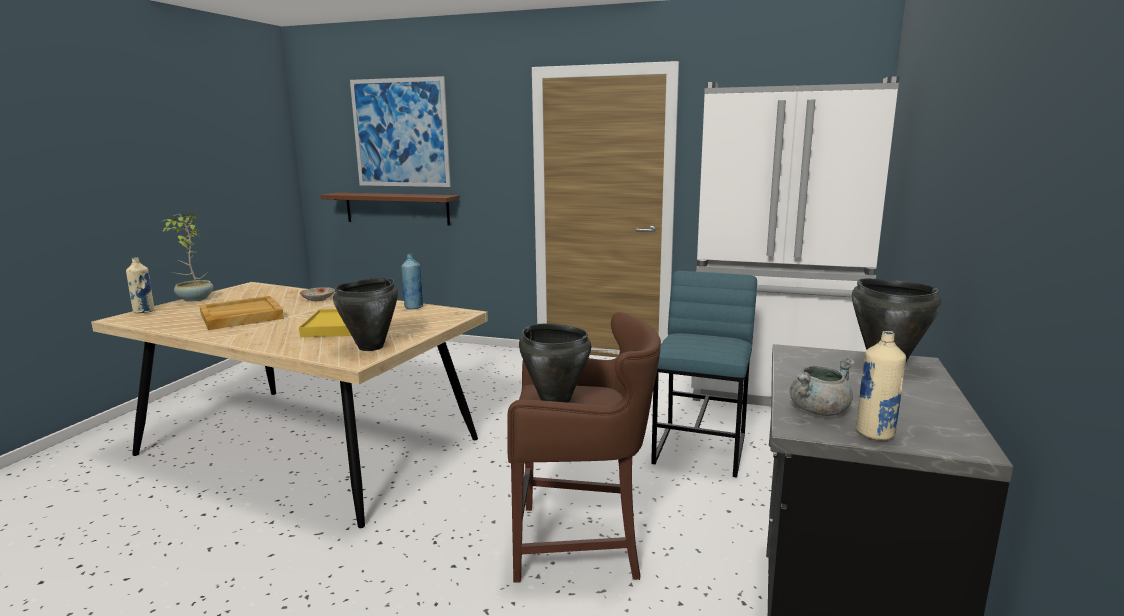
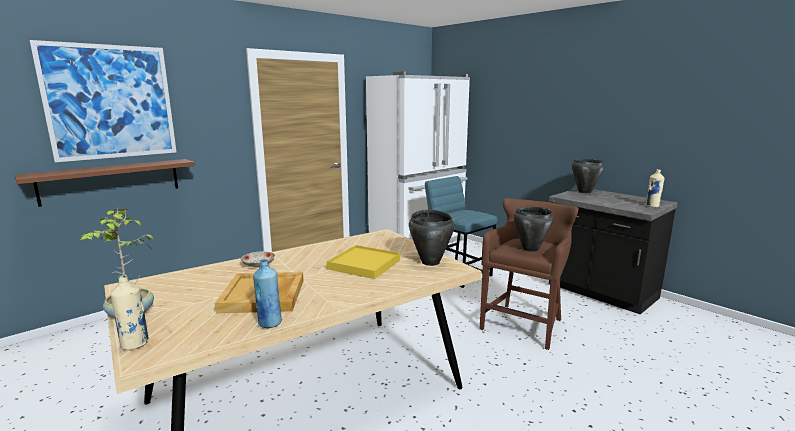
camera: 60 degrees left, 0 degrees up
(414, 307) = (345, 242): blue bottle -> blue bottle (269, 323)
(819, 410) = (629, 206): grey cooking pot -> none

